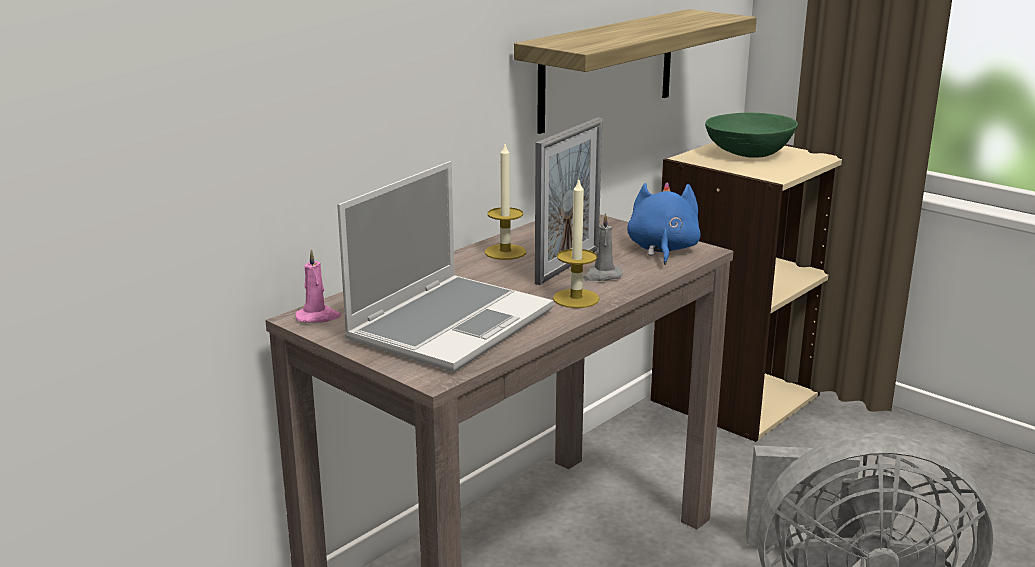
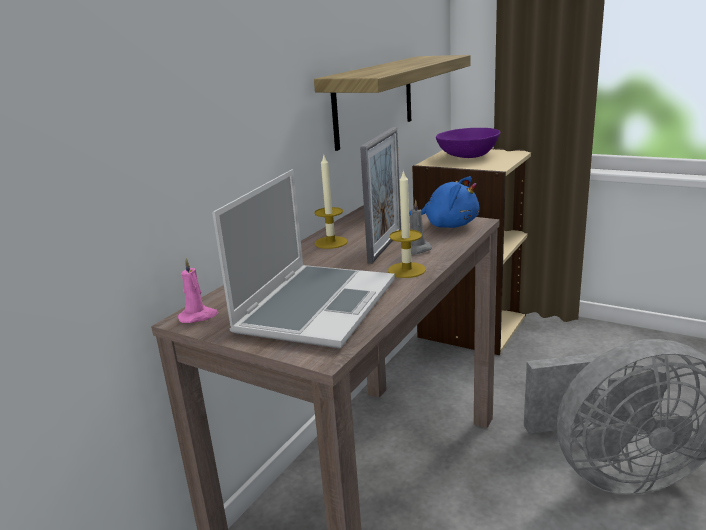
camera: 10 degrees left, 0 degrees up
(662, 249) = (448, 225): blue plush toy -> blue plush toy turned 120 degrees clockwise
(750, 153) = (468, 155): green bowl -> purple bowl

